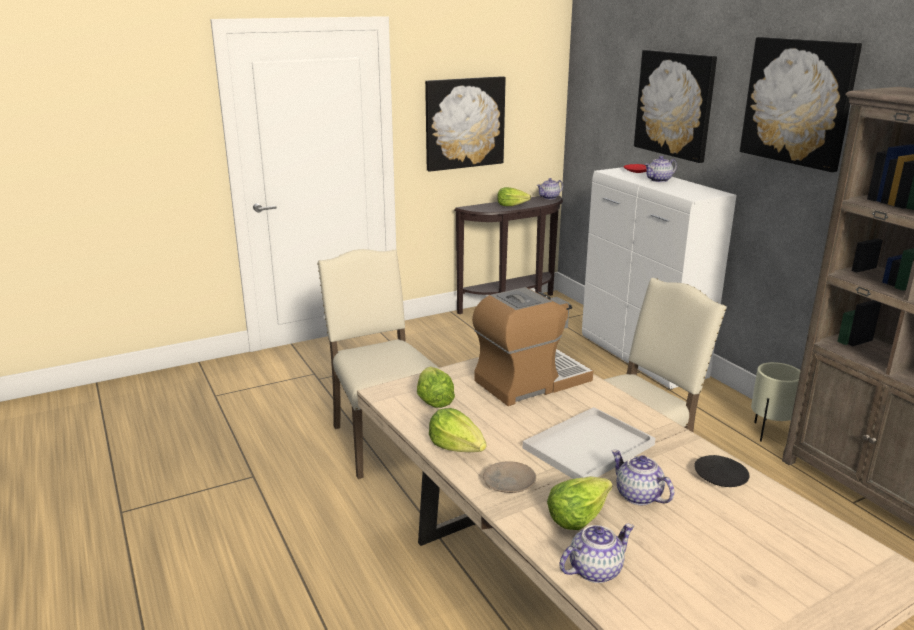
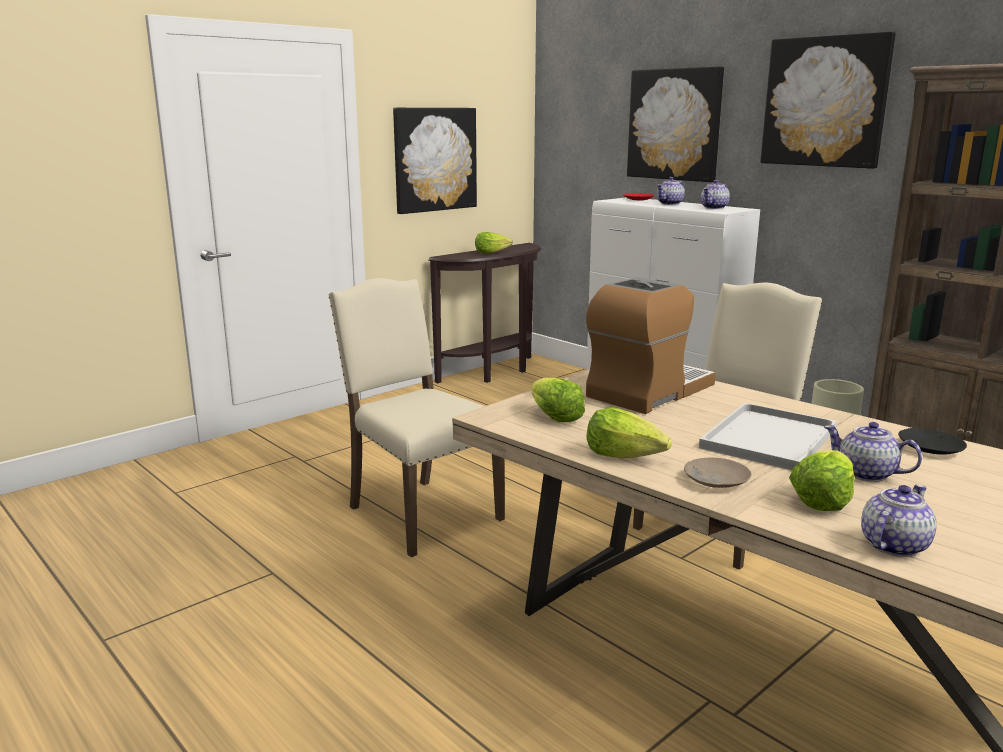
camera: 15 degrees left, 5 degrees down
(549, 197) = (525, 245): teapot -> teapot (714, 208)

